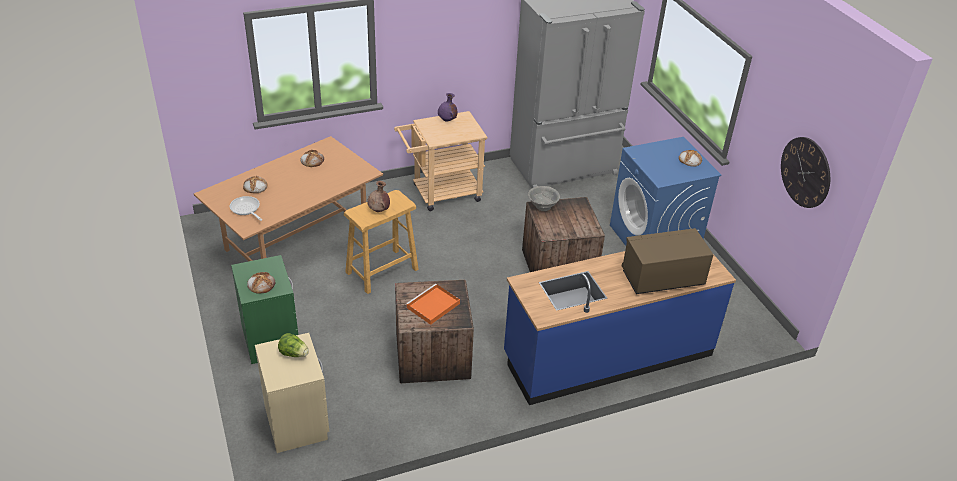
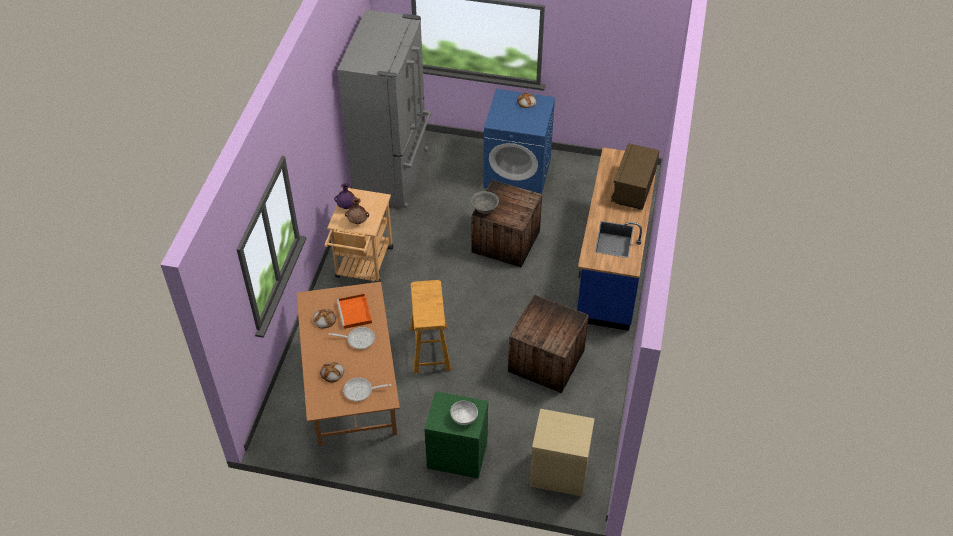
camera: 55 degrees left, 10 degrees up
(261, 284) = (464, 417): bread -> white bowl
(294, 353) = (557, 426): lettuce -> none
(304, 186) = (358, 339): none -> frying pan
(379, 210) = (430, 305): brown vase -> brown vase (358, 221)
(432, 306) = (550, 326): orange tray -> orange tray (355, 313)
(805, 172) = (634, 59): wall clock -> none

